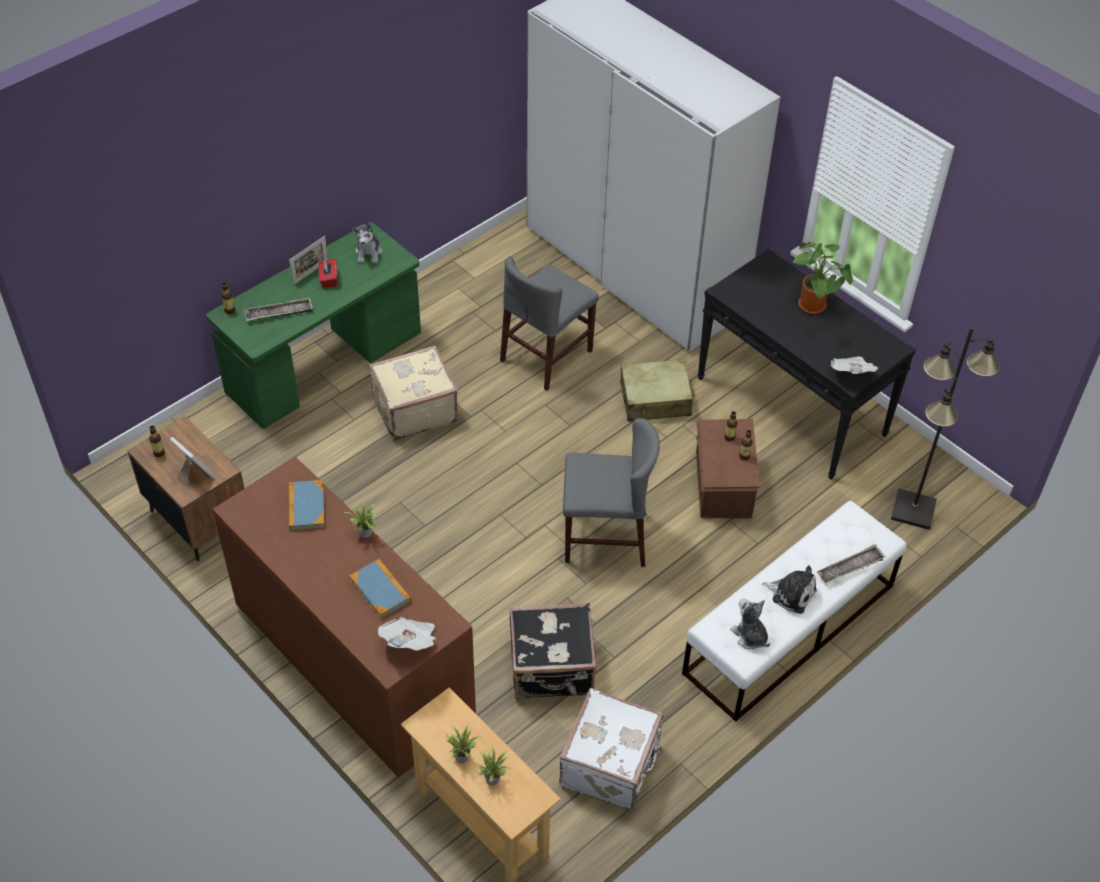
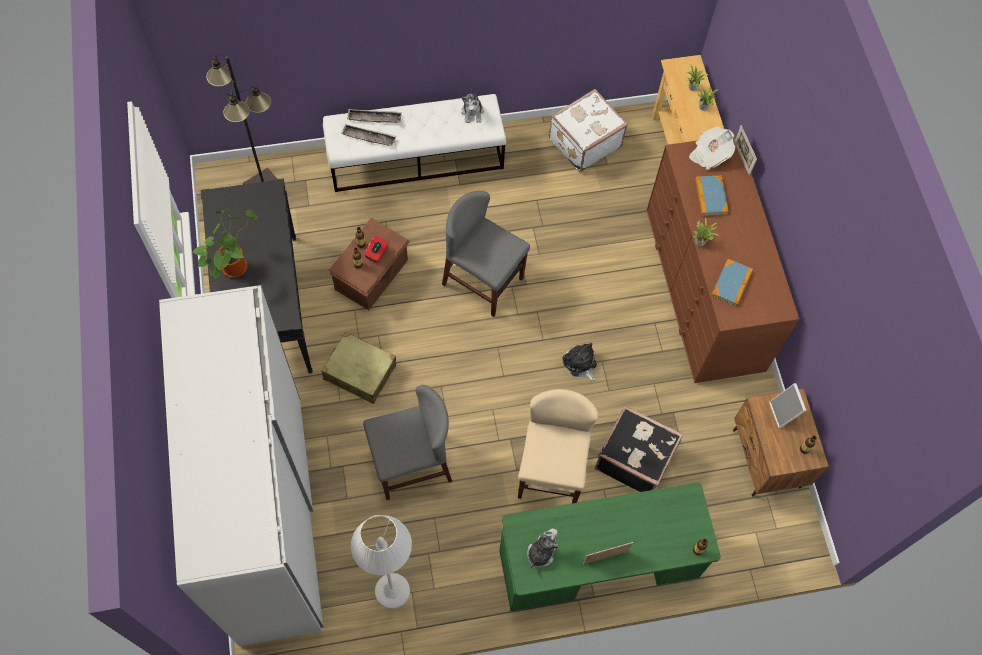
camera: 150 degrees left, 15 degrees up
(279, 313) = (656, 522): tray -> tray (369, 137)
(329, 279) = (593, 539): red tissue box -> red tissue box (377, 253)
(367, 657) = (741, 159): none -> picture frame
(414, 409) = (551, 471): beige suitcase -> beige chair
(491, 271) = (392, 591): none -> white floor lamp
(552, 669) = (580, 213): black suitcase -> black suitcase (634, 457)
(791, 593) = (425, 123): plush toy -> plush toy (580, 364)
(851, 374) = (265, 196): newspaper -> none

